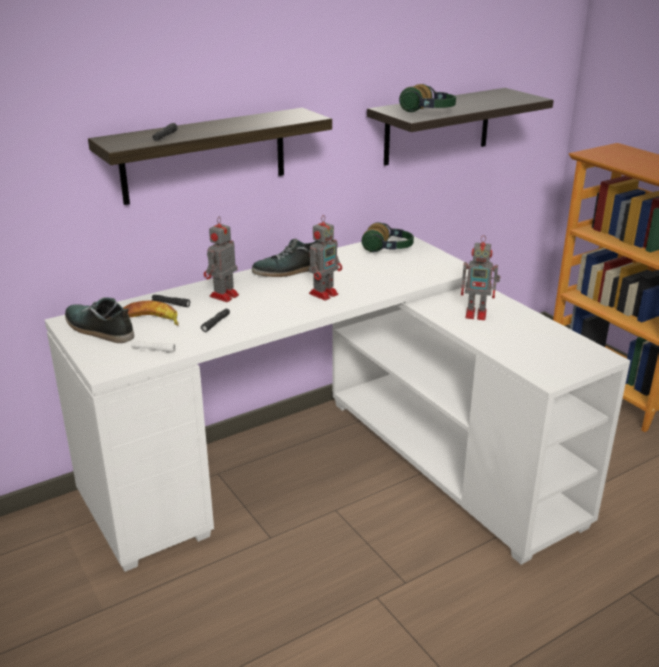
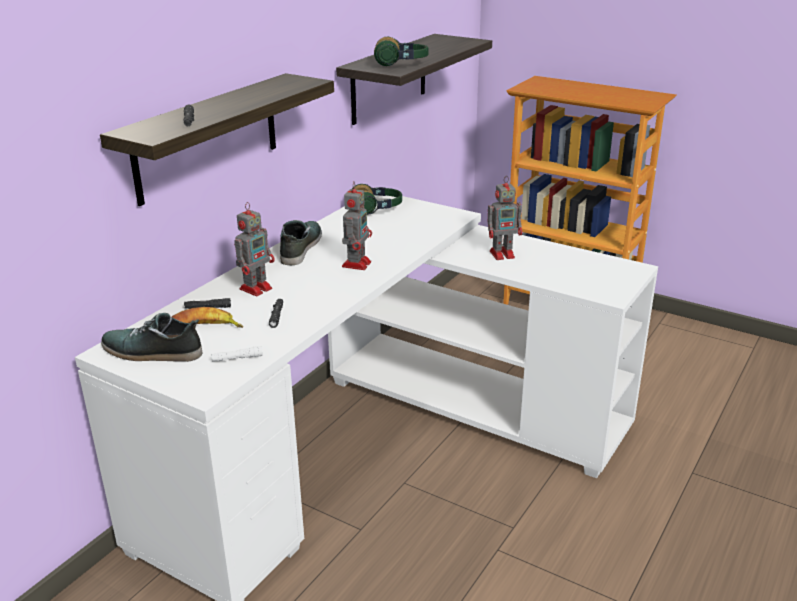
camera: 25 degrees left, 0 degrees up
(223, 296) = (257, 288): toy robot -> toy robot turned 150 degrees counterclockwise
(290, 270) = (300, 247): shoe -> shoe turned 150 degrees clockwise

